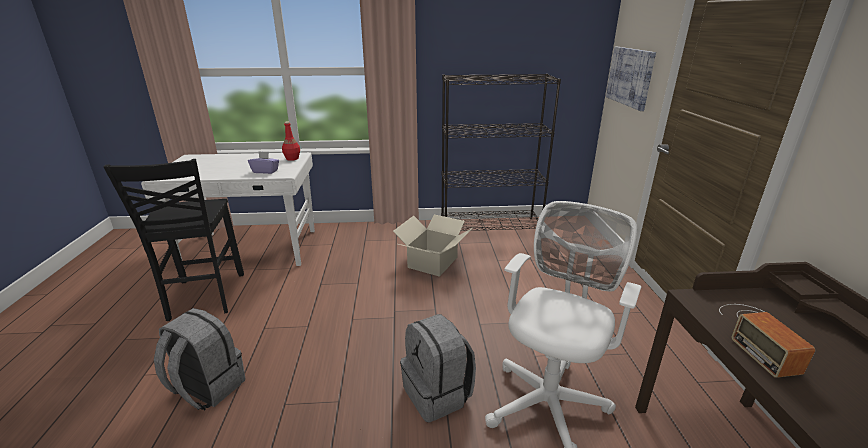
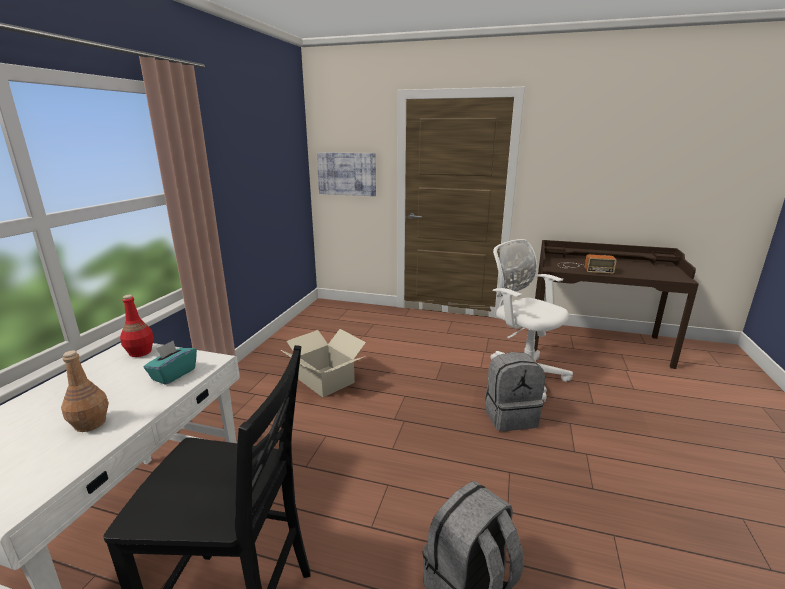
camera: 70 degrees left, 5 degrees down
(216, 170) = (91, 424): none -> brown bottle
(265, 171) = (173, 374): purple tissue box -> turquoise tissue box
(490, 226) = (290, 337): black bookcase -> none

